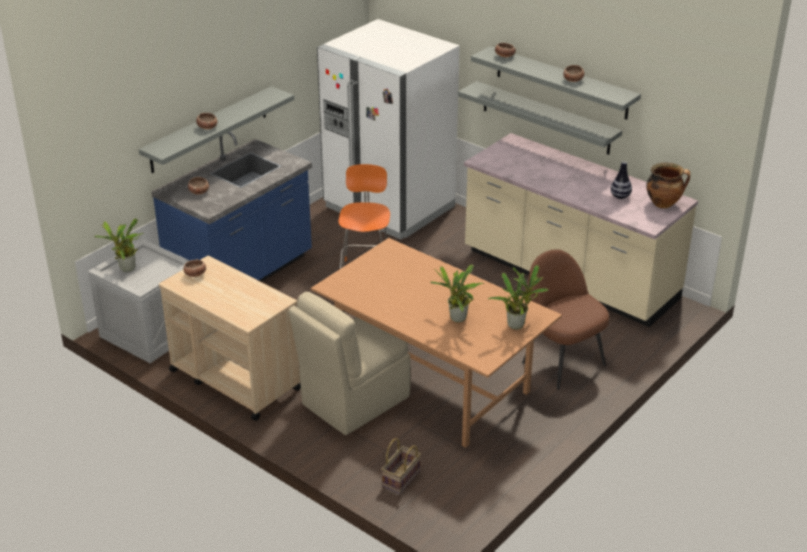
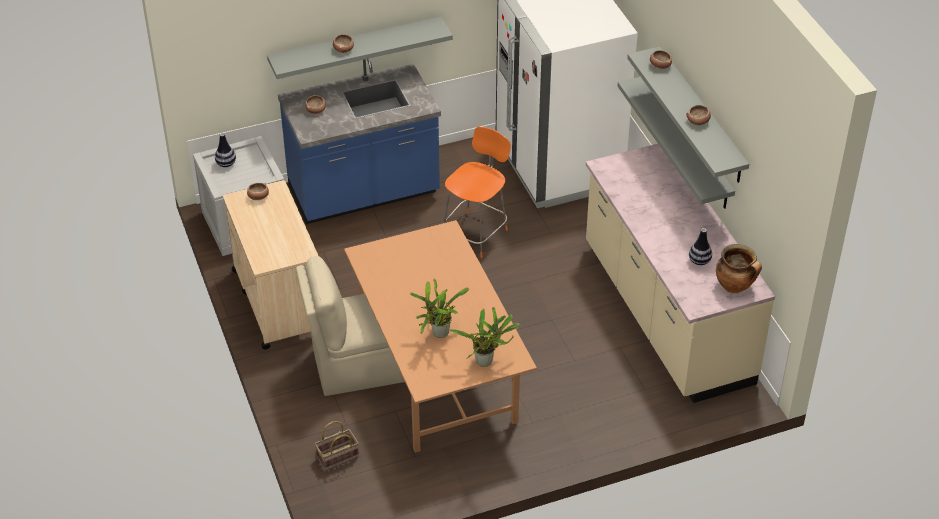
camera: 30 degrees right, 10 degrees up
(126, 270) = (226, 164): potted plant -> vase
(562, 362) = (574, 405): brown chair -> none

